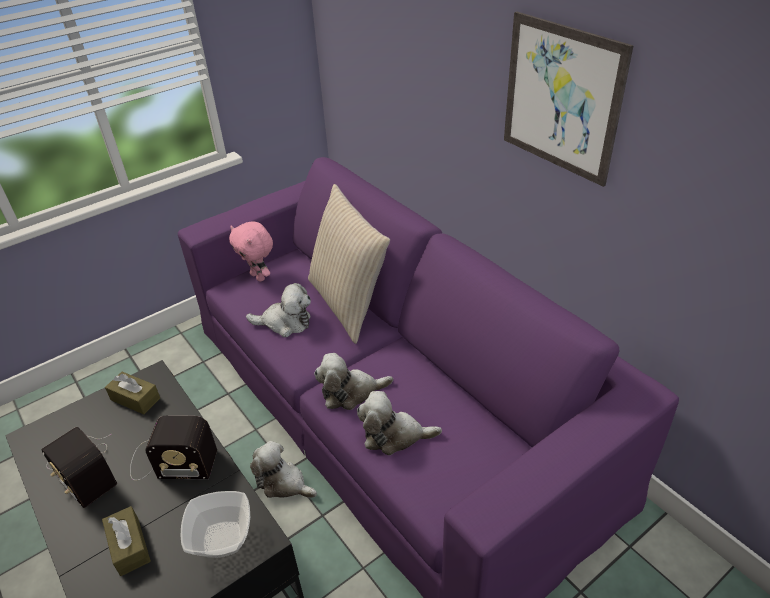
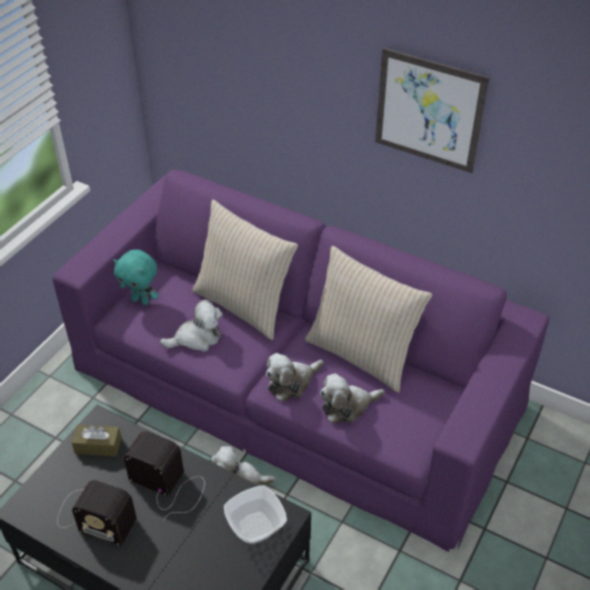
camera: 25 degrees left, 5 degrees up
(129, 546) = (183, 559): brown tissue box -> none
(170, 460) = (169, 485): radio -> radio turned 135 degrees counterclockwise
(259, 277) = (141, 300): pink plush toy -> turquoise plush toy
(441, 384) = (362, 354): none -> beige pillow

